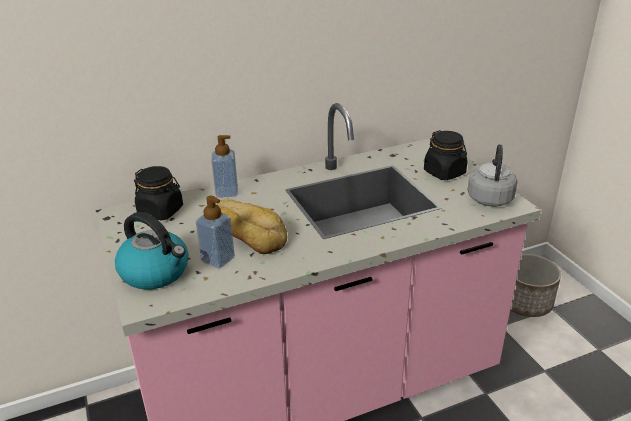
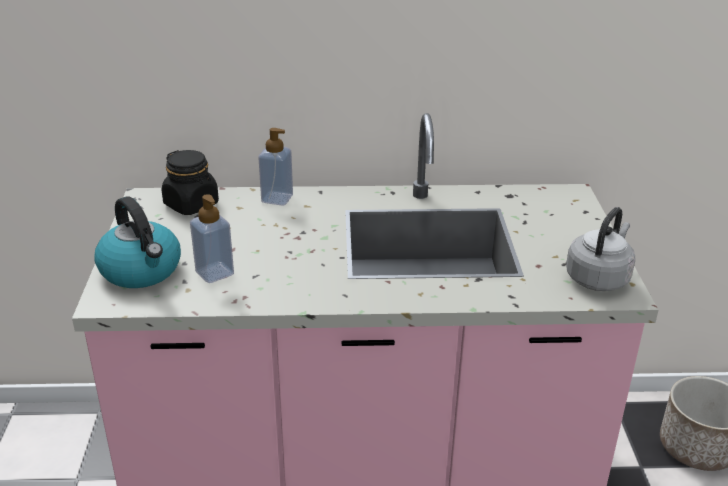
camera: 20 degrees right, 0 degrees up
(246, 232) = (266, 250): bread -> none
(444, 172) = (561, 232): black jar -> none

